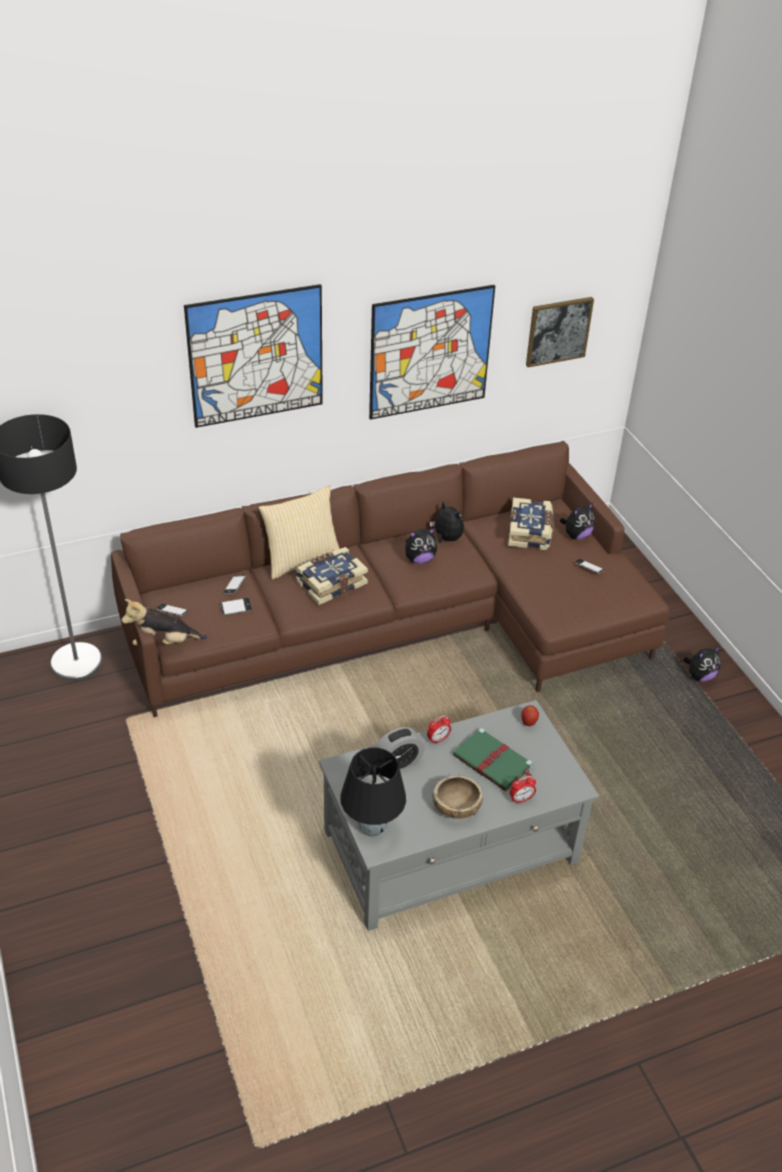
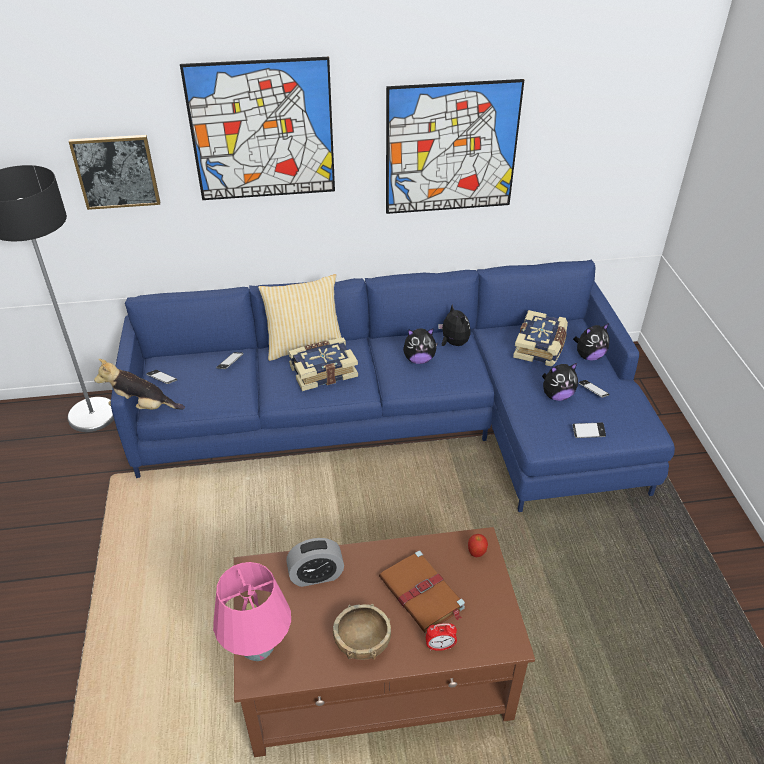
camera: 15 degrees right, 0 degrees up
(236, 608) = (222, 383): phone -> phone (588, 432)
(371, 827) = (258, 649): black table lamp -> pink table lamp
(404, 623) = (405, 421): brown sofa -> blue sofa
(438, 739) = (369, 555): alarm clock -> none
(451, 846) = (378, 671): grey coffee table -> brown coffee table
(493, 762) = (422, 594): green book -> brown book
(558, 331) = (594, 141): picture -> picture (116, 171)
(700, 676) = (701, 522): plush toy -> plush toy (557, 395)

